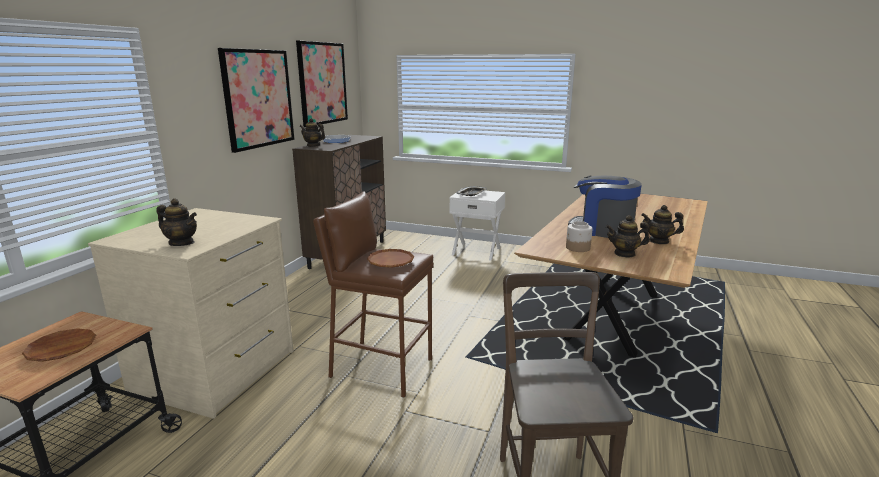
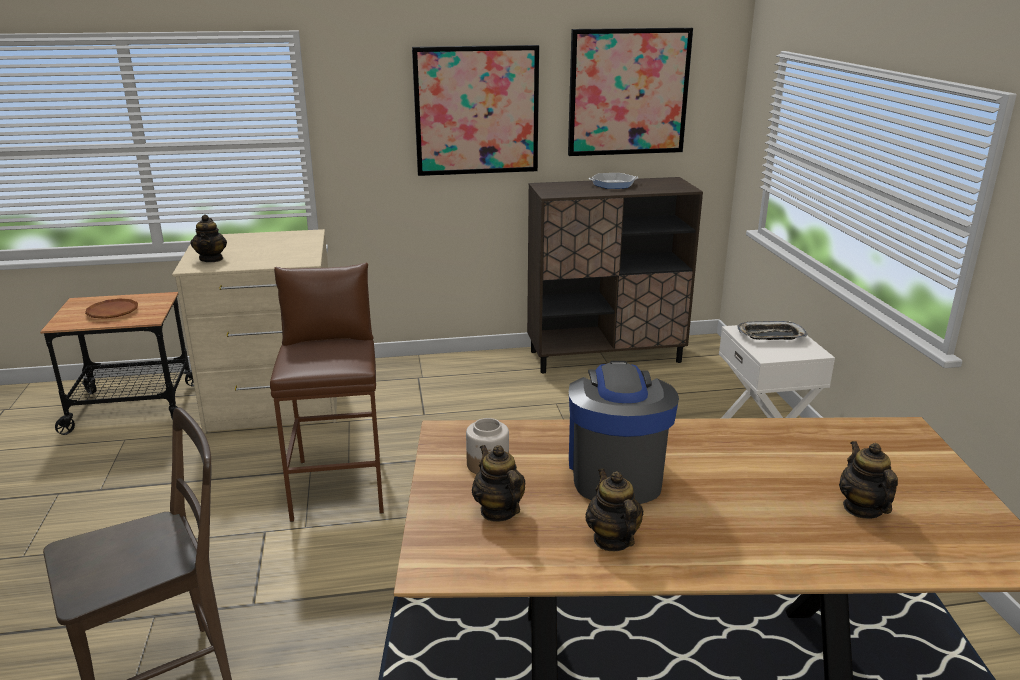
camera: 60 degrees right, 5 degrees up
(313, 145) = (561, 185): teapot -> teapot (862, 508)
(390, 261) = (318, 357): brown plate -> none

